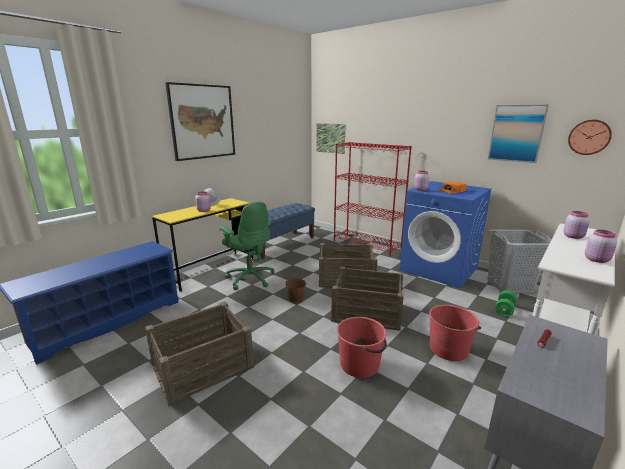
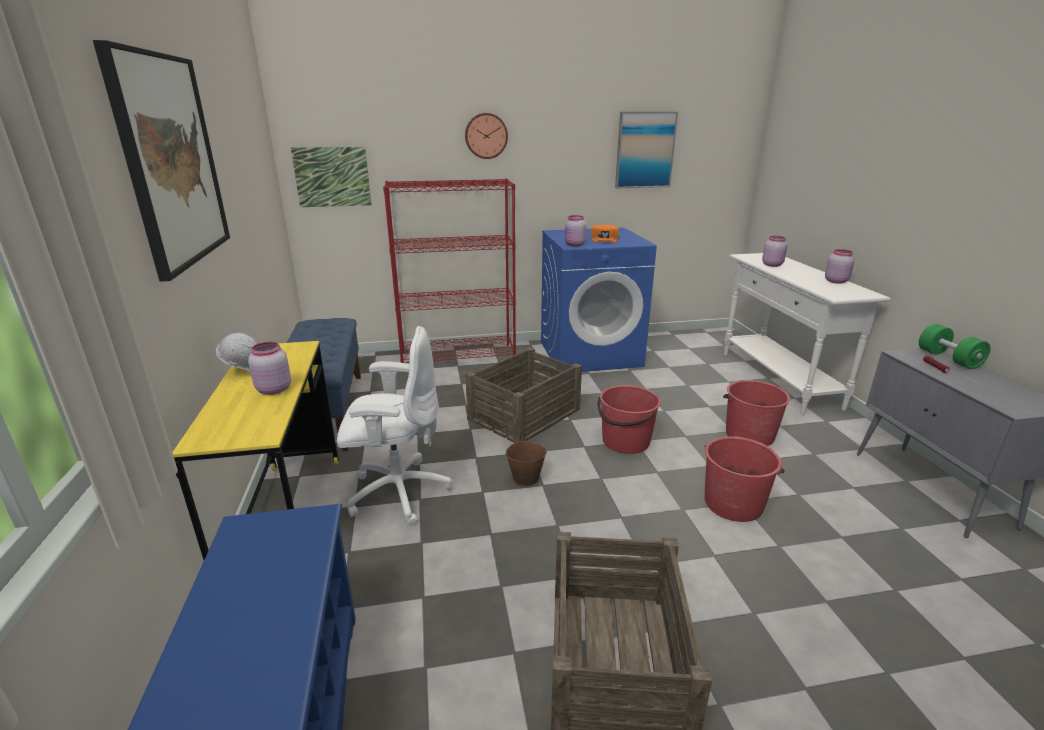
camera: 50 degrees left, 5 degrees up
(250, 278) = (397, 492): green office chair -> white office chair
(367, 311) = (625, 441): crate -> red bucket
(504, 310) = (709, 371): green dumbbell -> green dumbbell (948, 359)
(510, 286) = (671, 344): grey laundry basket -> none
(589, 137) = (715, 151): wall clock -> wall clock (486, 136)

